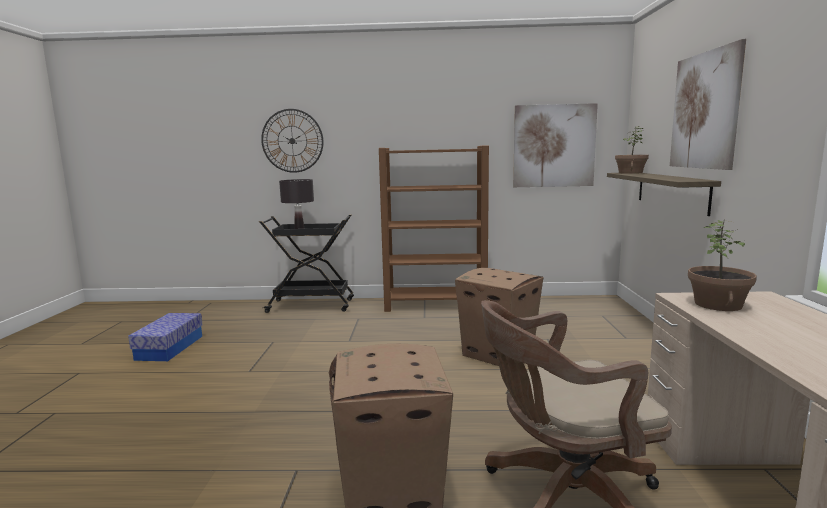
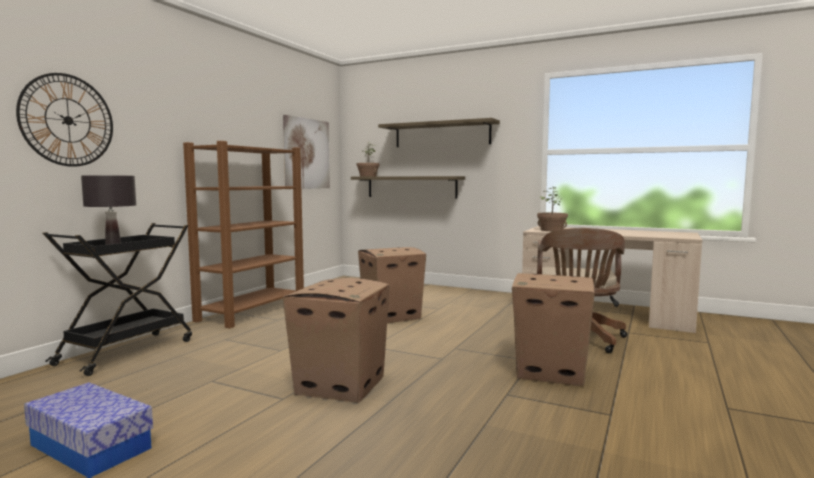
camera: 65 degrees left, 5 degrees down
(284, 383) = (341, 385): none -> cardboard box
(704, 110) = (442, 134): picture -> shelf

